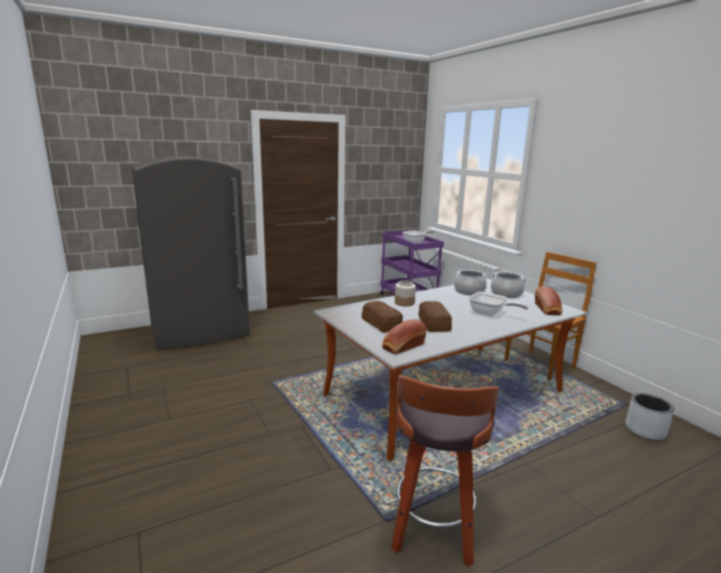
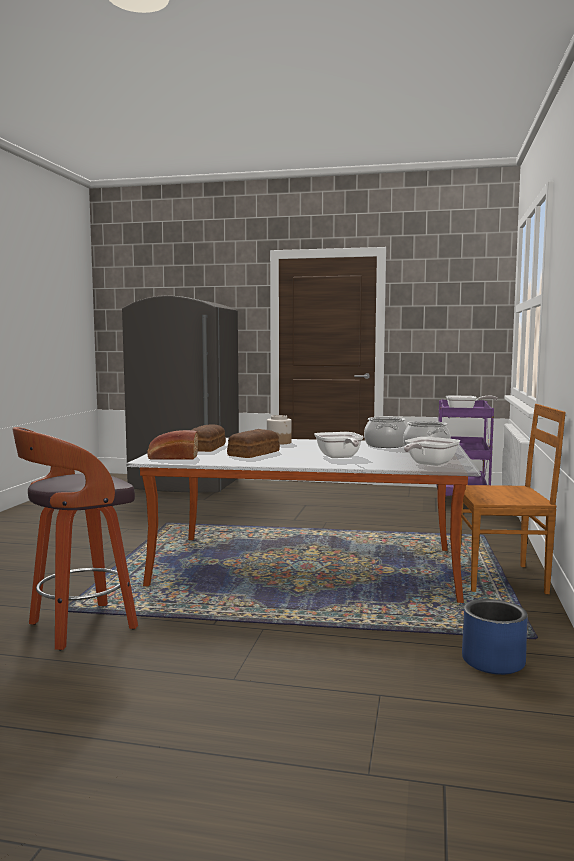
camera: 40 degrees right, 10 degrees down
(547, 309) = (428, 464): bread -> frying pan
(645, 430) = (493, 662): grey planter -> blue planter

